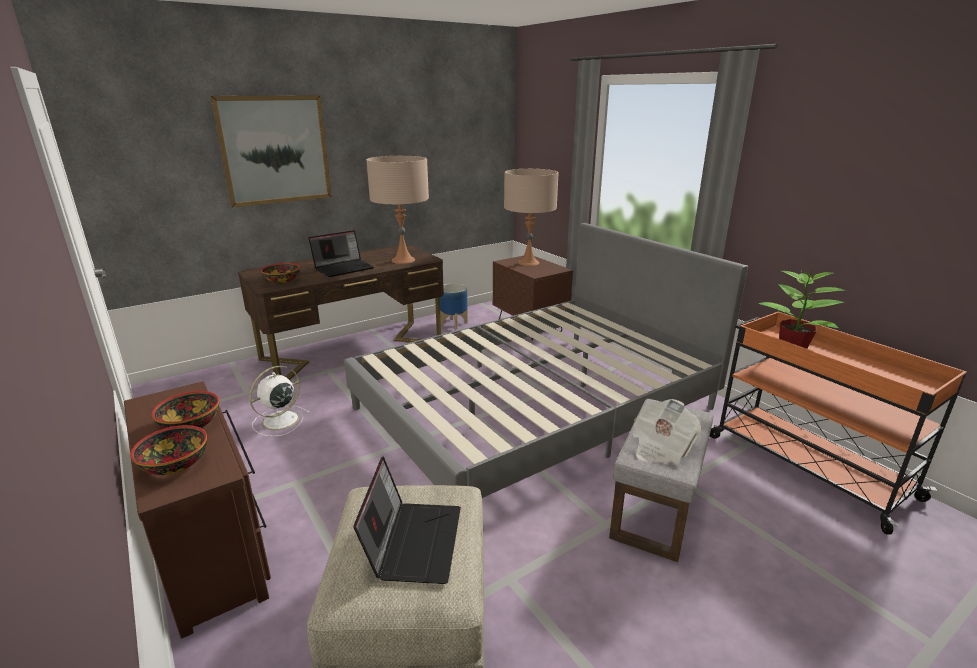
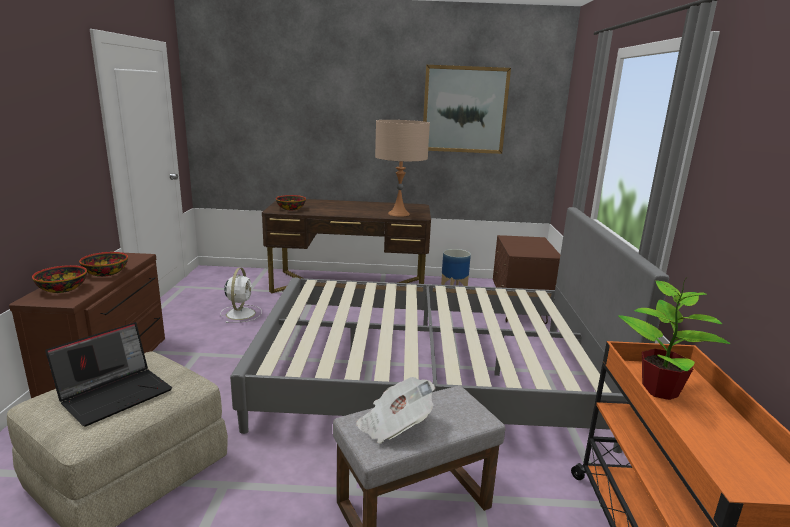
camera: 35 degrees right, 5 degrees down
(275, 150) = (322, 108): picture -> picture (464, 110)
(279, 421) = (241, 313): white fan -> white fan turned 105 degrees clockwise
(344, 268) = (345, 210): laptop -> none
(528, 262) = (529, 243): beige table lamp -> none

